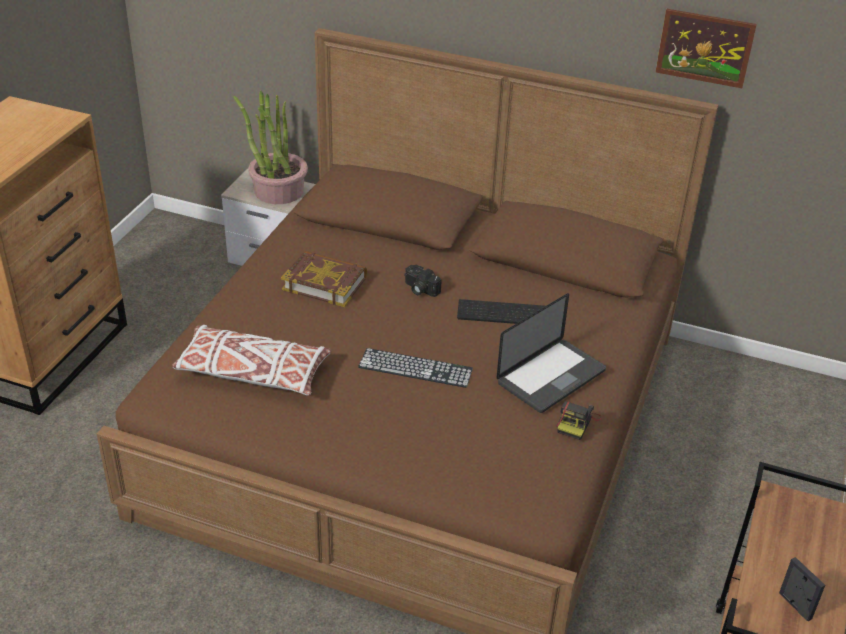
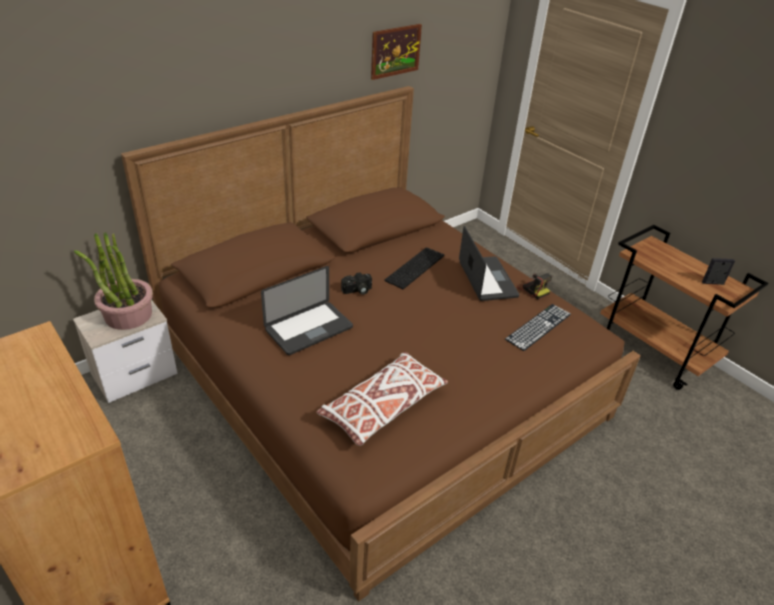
camera: 60 degrees left, 0 degrees up
(325, 283) = (309, 329): book -> laptop
(415, 368) = (439, 327): keyboard -> keyboard (538, 326)

